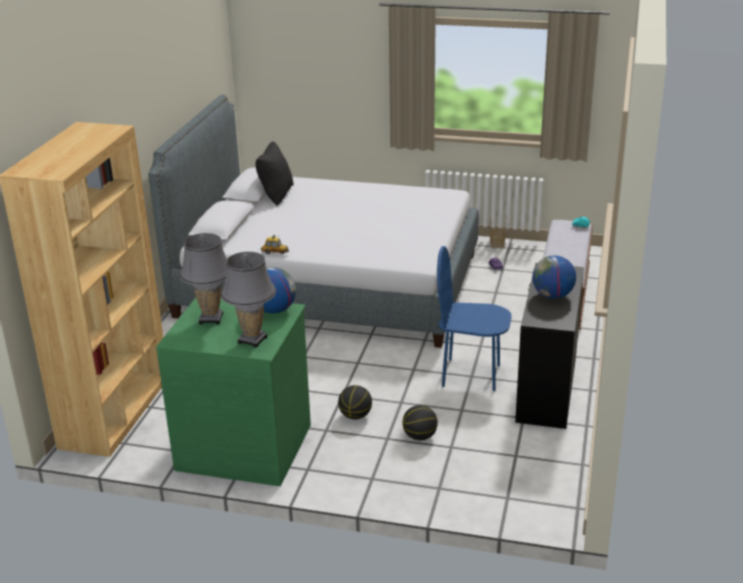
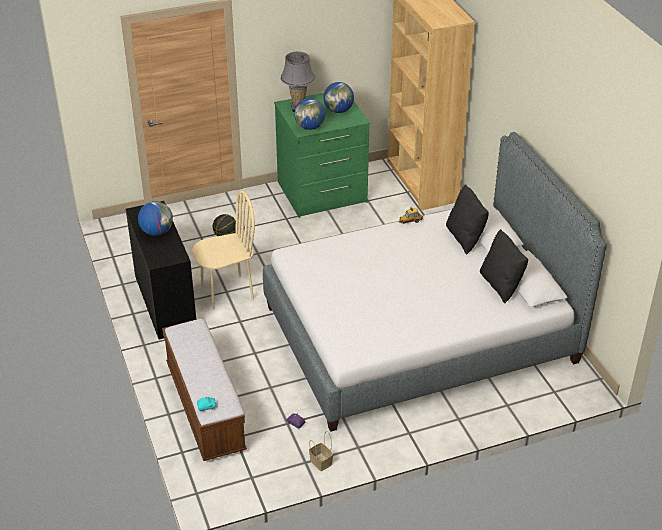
camera: 145 degrees right, 10 degrees up
(210, 318) = (338, 110): grey table lamp -> globe
(249, 227) = (465, 238): none -> black pillow
(355, 416) = (278, 233): basketball -> none
(471, 375) = (227, 292): blue chair -> beige chair

